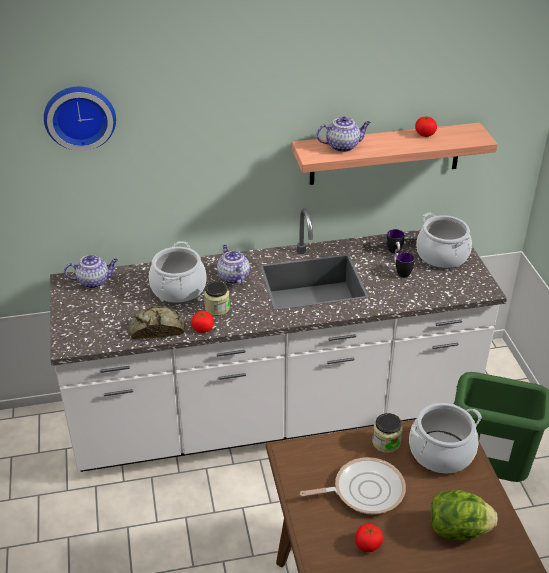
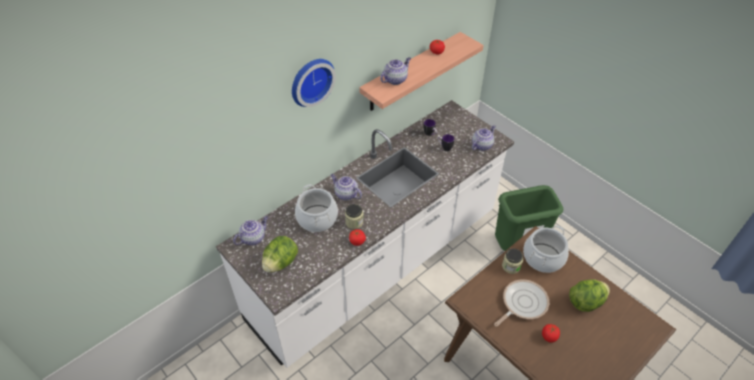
camera: 30 degrees left, 10 degrees up
(80, 116) = (223, 127): wall clock -> wall clock (310, 80)
(101, 316) = (281, 262): none -> lettuce
(156, 328) = (327, 255): bread -> none
(442, 255) = (458, 126): cooking pot -> none
(455, 287) = (482, 145): none -> teapot

